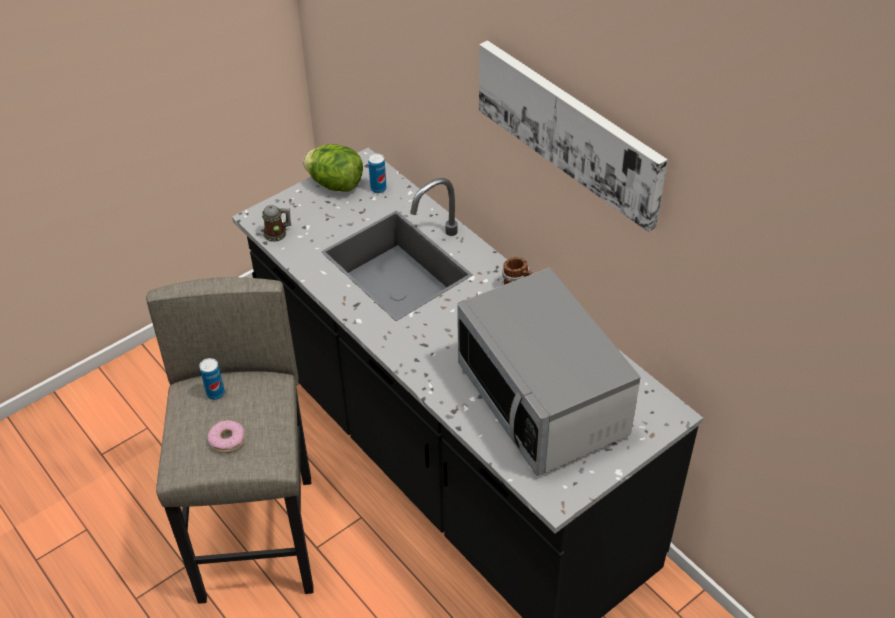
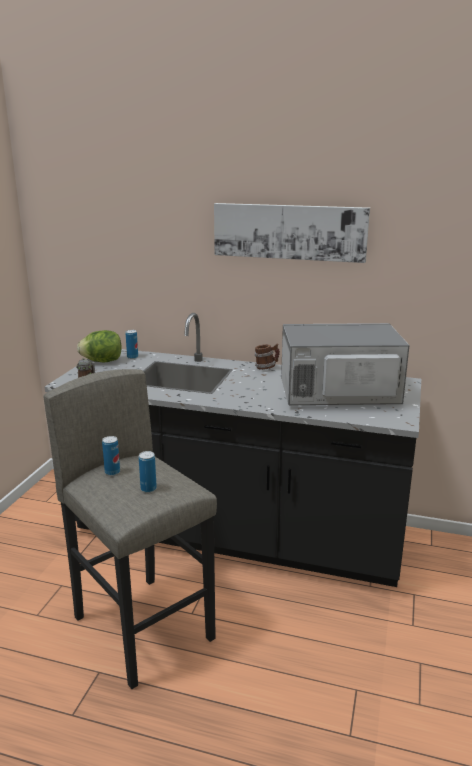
camera: 35 degrees left, 25 degrees down
(227, 440) = (148, 489): donut -> can
(543, 401) = (338, 395): microwave -> microwave turned 150 degrees clockwise

